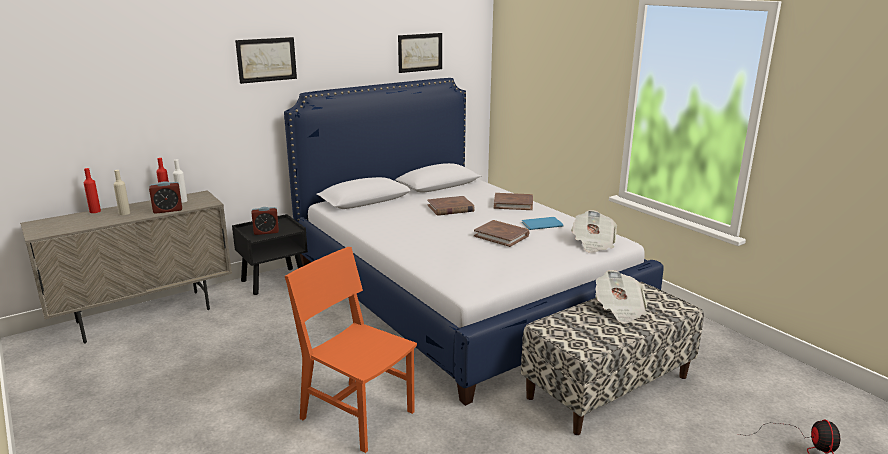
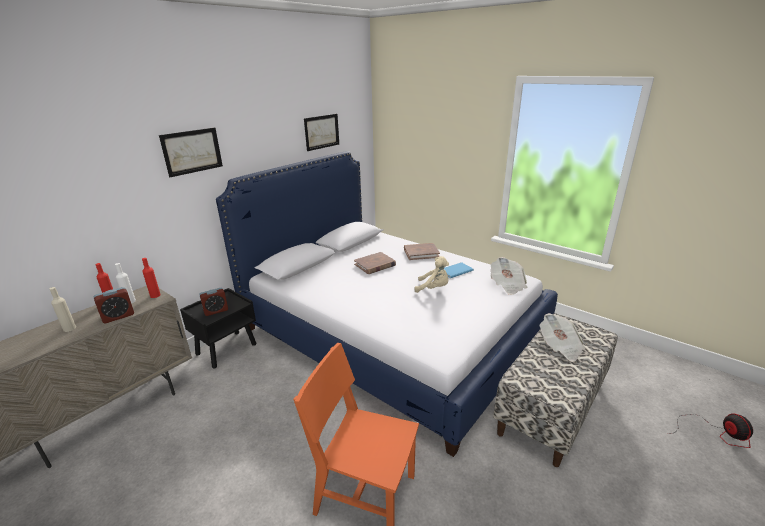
camera: 15 degrees left, 5 degrees up
(95, 211) = (33, 331): red bottle -> red bottle (155, 295)
(501, 236) = (433, 288): brown book -> beige plush toy

